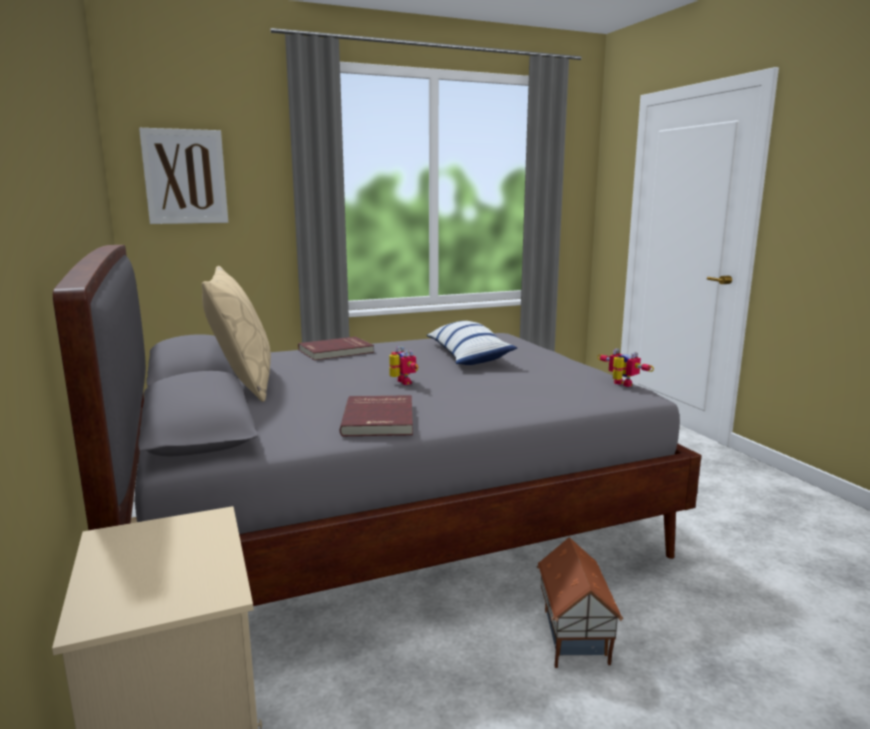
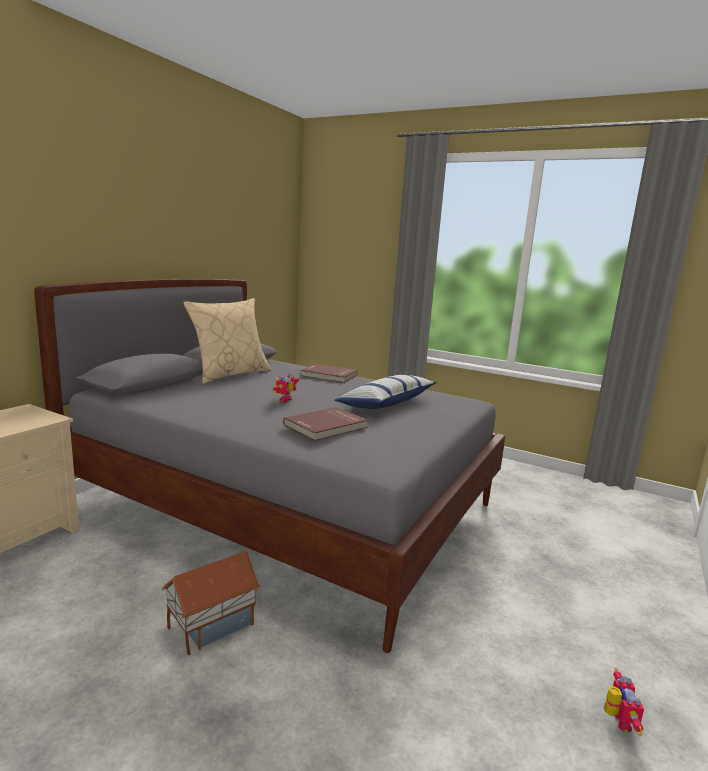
camera: 50 degrees right, 0 degrees up
(185, 177) = (338, 243): picture -> none
(380, 419) = (202, 410): red book -> red book (326, 426)
(620, 385) = (397, 459): toy robot -> toy robot (617, 720)

